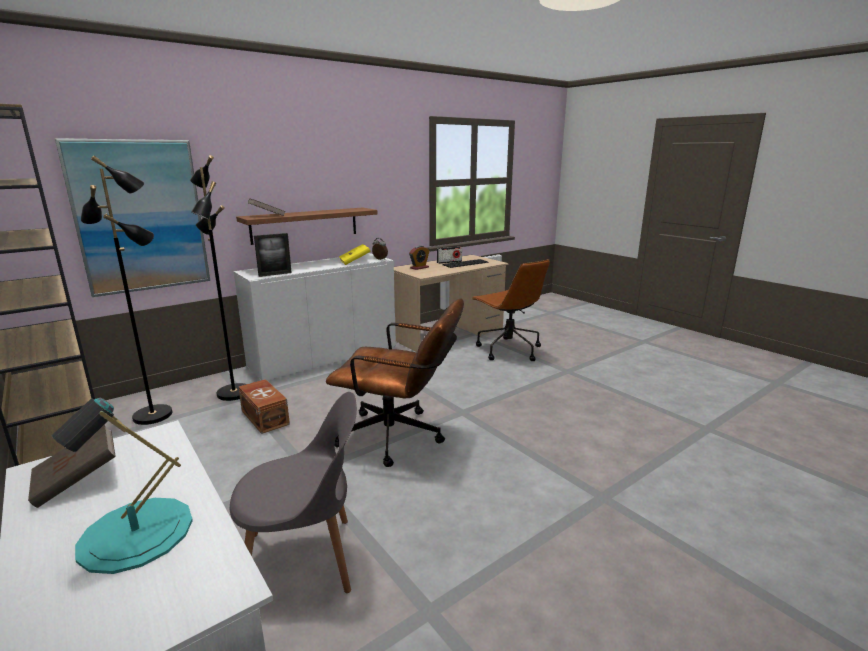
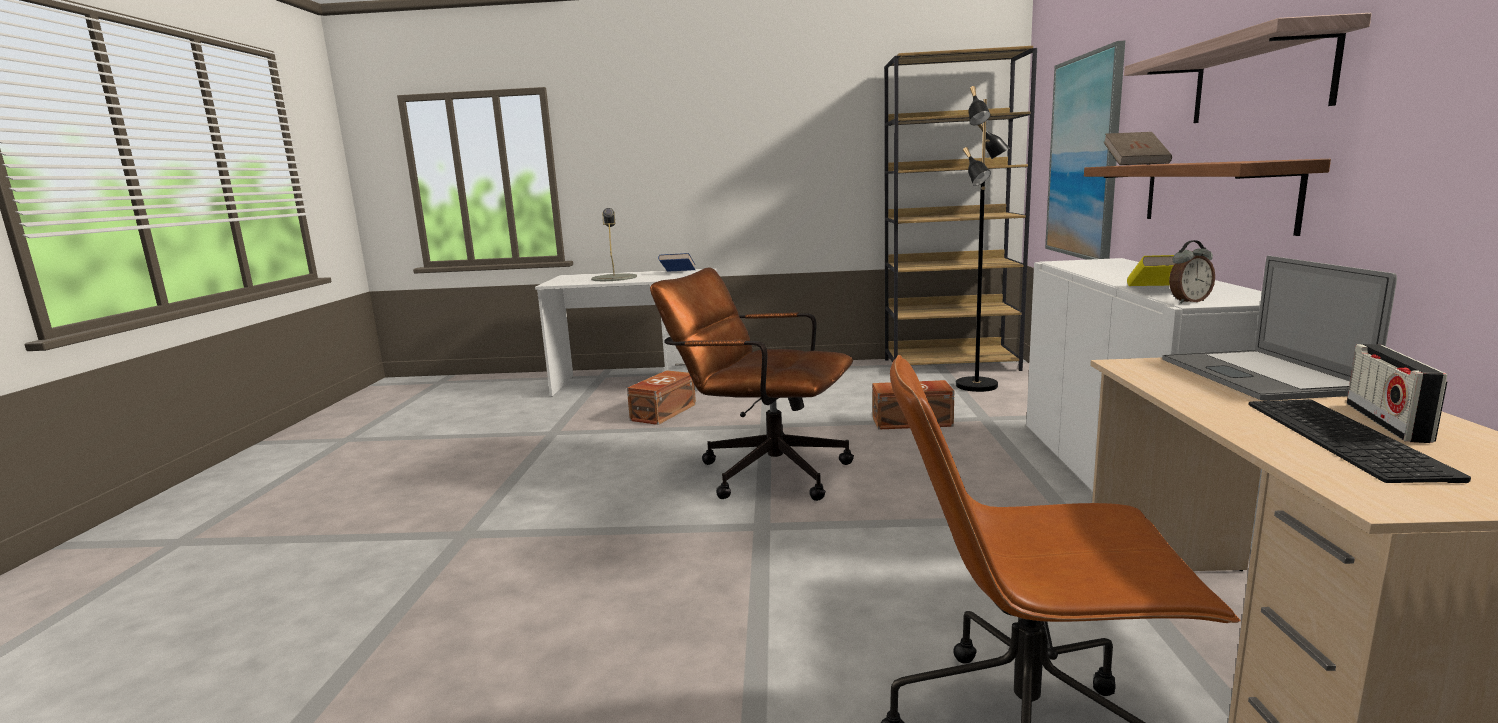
camera: 130 degrees right, 5 degrees down
(78, 480) = (678, 273): brown book -> blue book
(136, 533) = (614, 278): turquoise table lamp -> grey table lamp
(232, 393) = (1006, 414): black floor lamp -> none
(275, 274) = (1070, 266): picture frame -> none
(305, 560) = (662, 412): grey chair -> brown storage box
(322, 178) = (1259, 79): none -> shelf
(399, 438) = (761, 471): brown office chair -> brown office chair turned 60 degrees clockwise
(419, 268) = (1259, 375): alarm clock -> laptop

